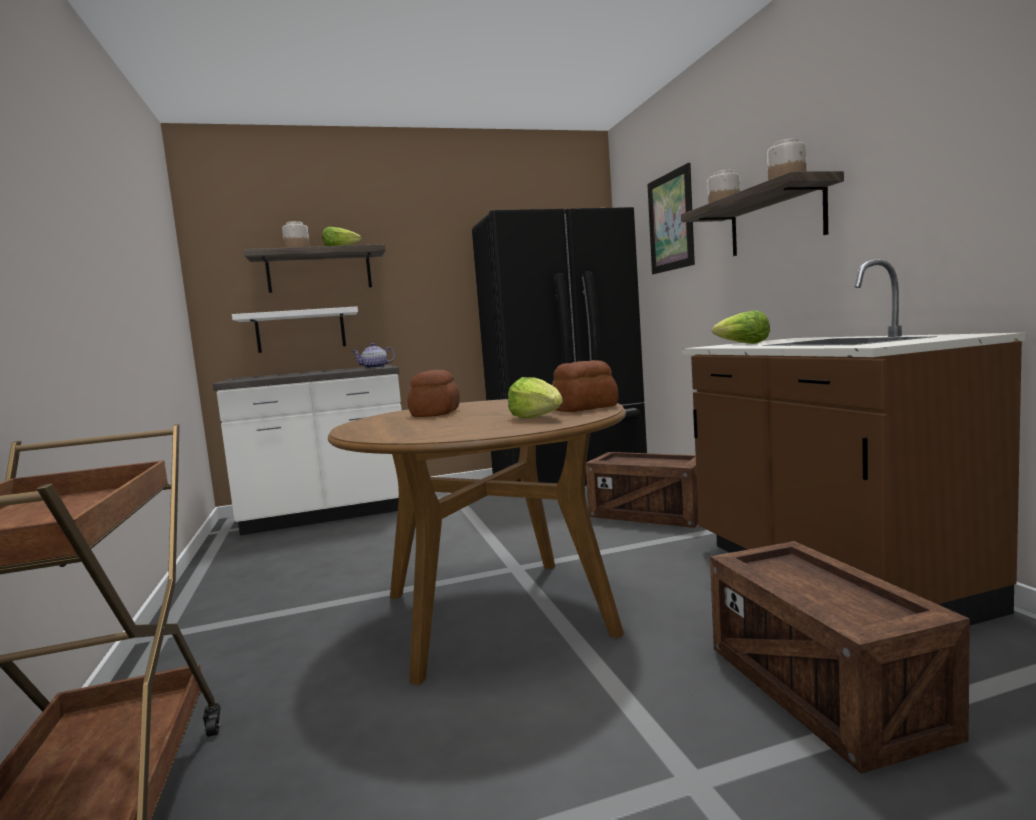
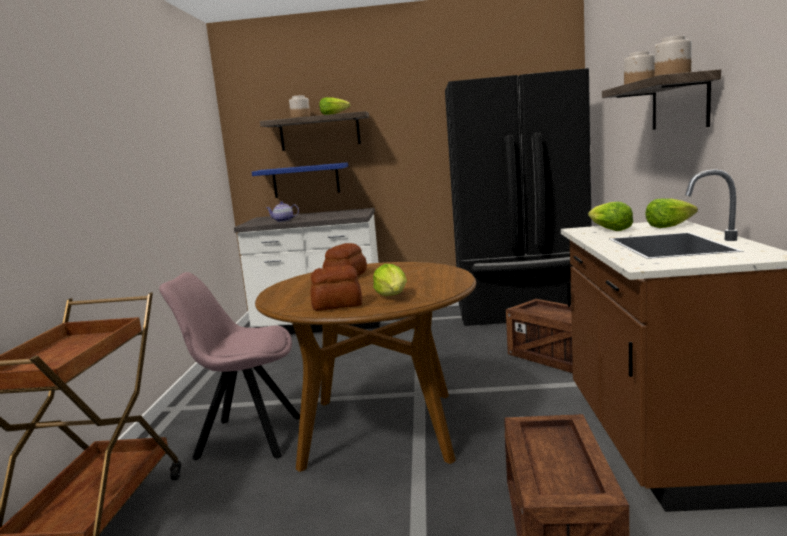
camera: 20 degrees right, 5 degrees up
(301, 331) = (306, 180): white shelf -> blue shelf
(306, 655) = (248, 437): none -> pink chair
(375, 368) = (352, 215): teapot -> teapot (283, 221)
(585, 408) = (440, 287): bread -> bread (337, 305)
(671, 222) = (618, 85): picture -> none
(798, 339) = (668, 226): none -> lettuce

